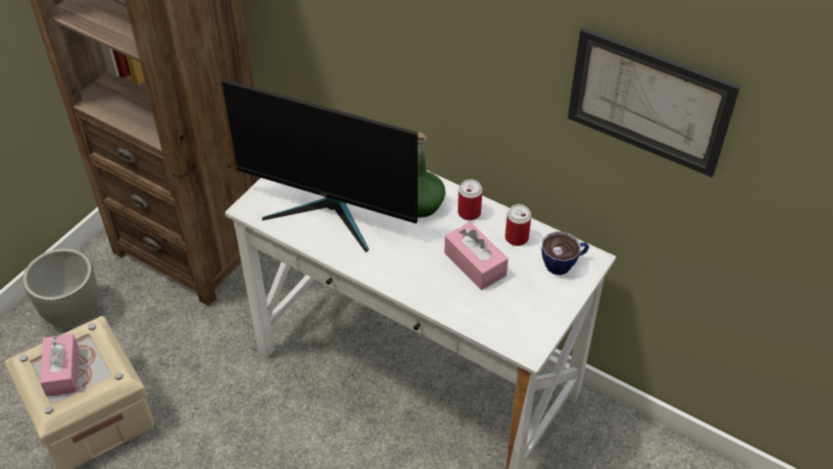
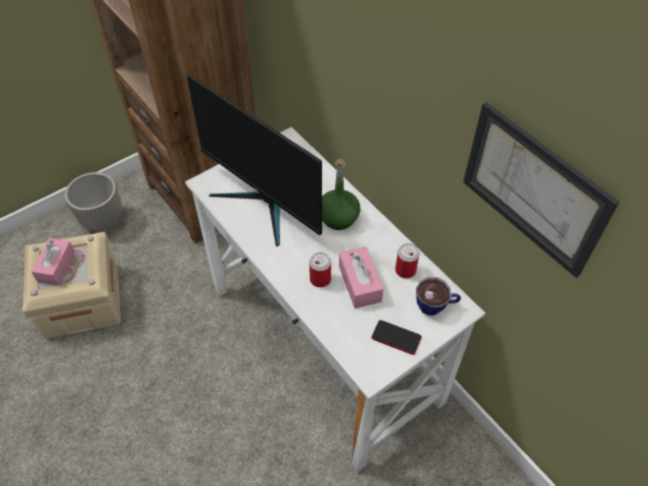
camera: 20 degrees right, 5 degrees up
(469, 213) = (375, 236): can -> can (320, 279)
(538, 306) = (396, 338): none -> phone

